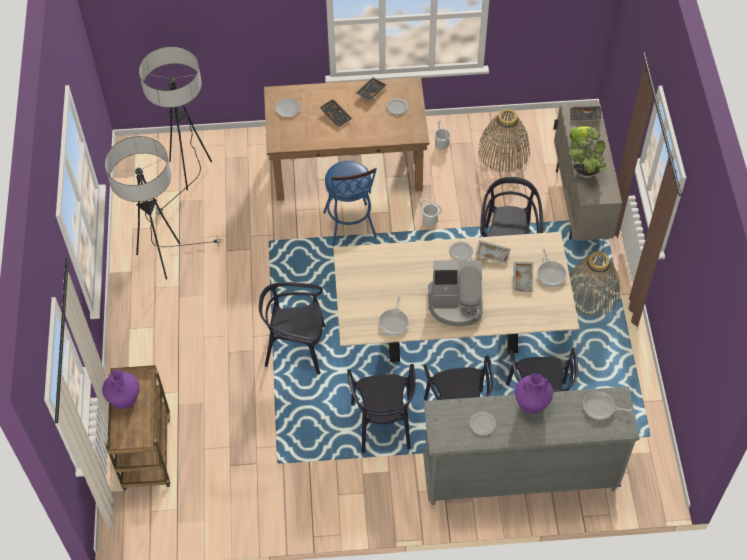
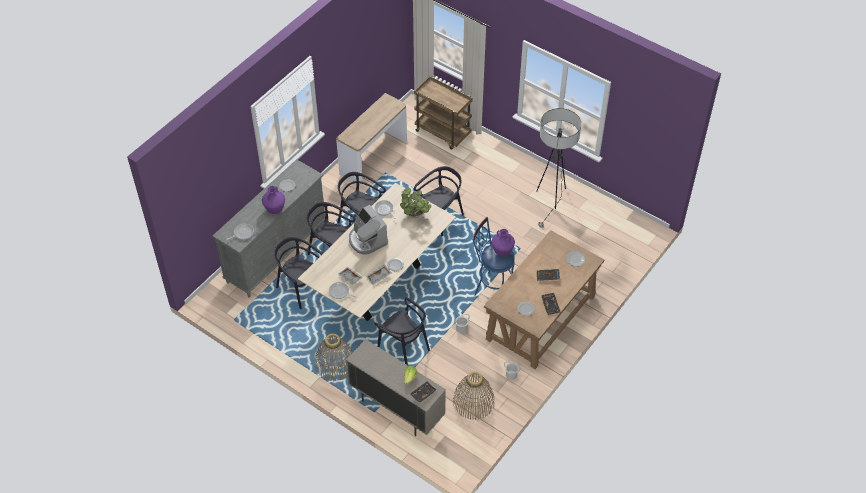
camera: 130 degrees right, 5 degrees down
(124, 400) = (451, 97): purple vase -> purple vase (502, 252)
(188, 175) = (604, 242): floor lamp -> none
(264, 497) = (373, 158): none -> console table
(456, 304) = (367, 240): coffee machine -> coffee machine turned 75 degrees counterclockwise
(585, 170) = (385, 361): potted plant -> potted plant (415, 215)

